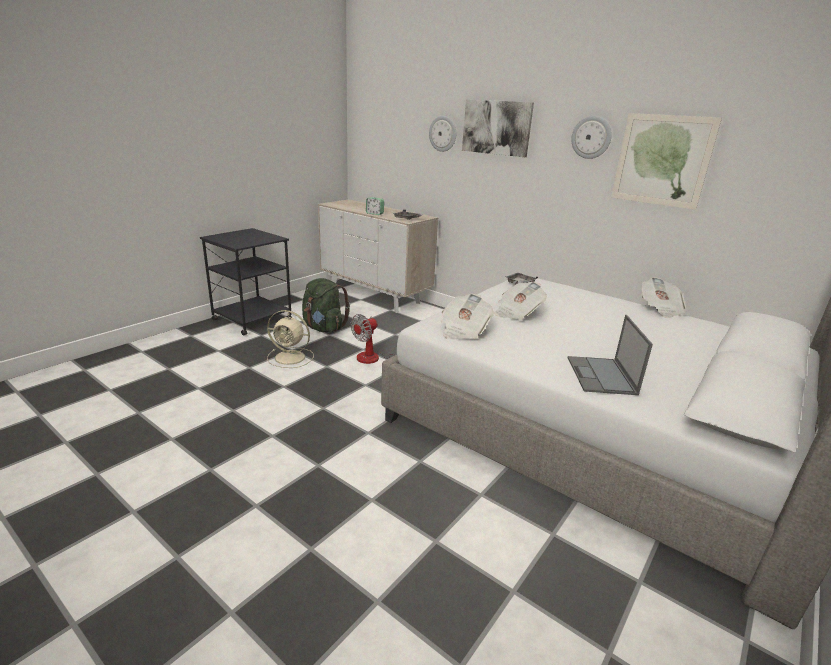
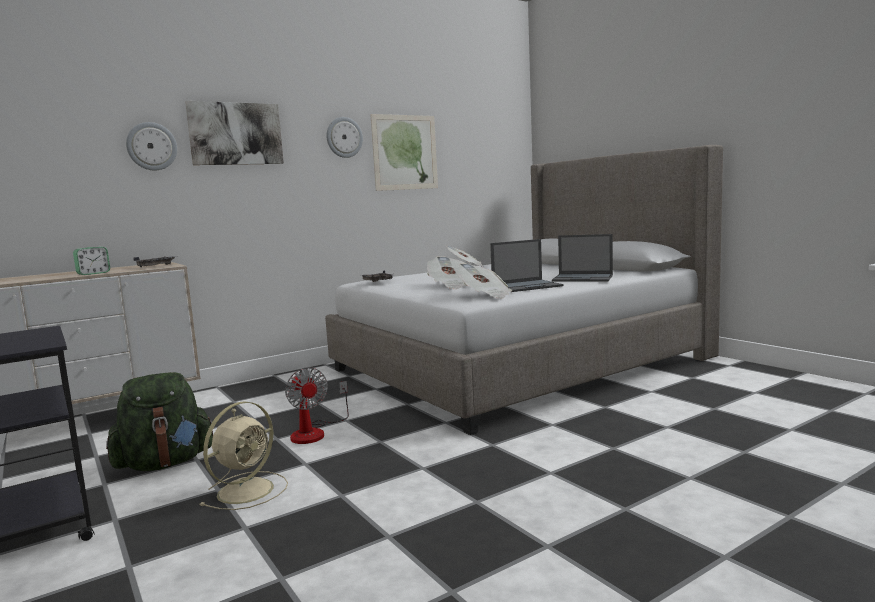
camera: 70 degrees left, 15 degrees down
(525, 346) = (527, 286): none -> laptop

